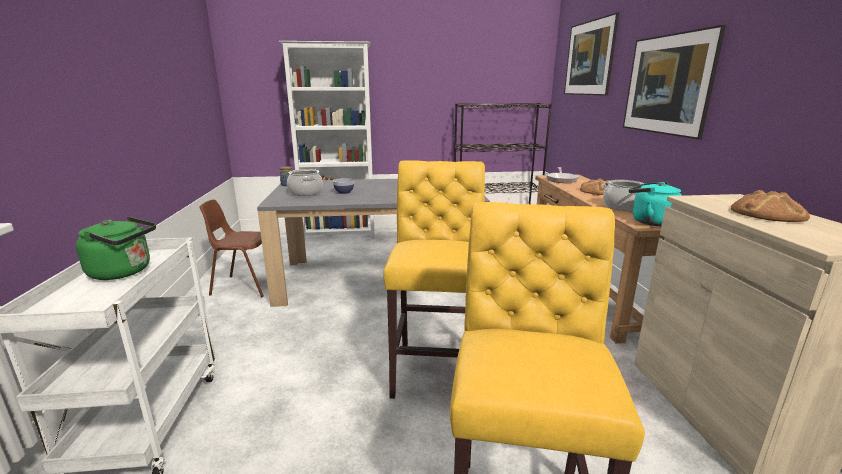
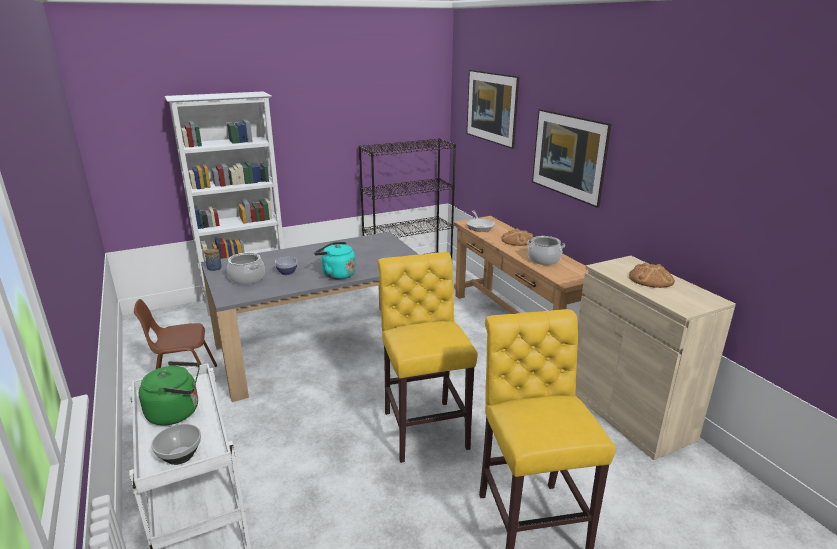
camera: 20 degrees left, 5 degrees up
(73, 308) = (181, 455): none -> bowl
(650, 222) = (569, 276): turquoise kettle -> turquoise kettle (337, 274)

